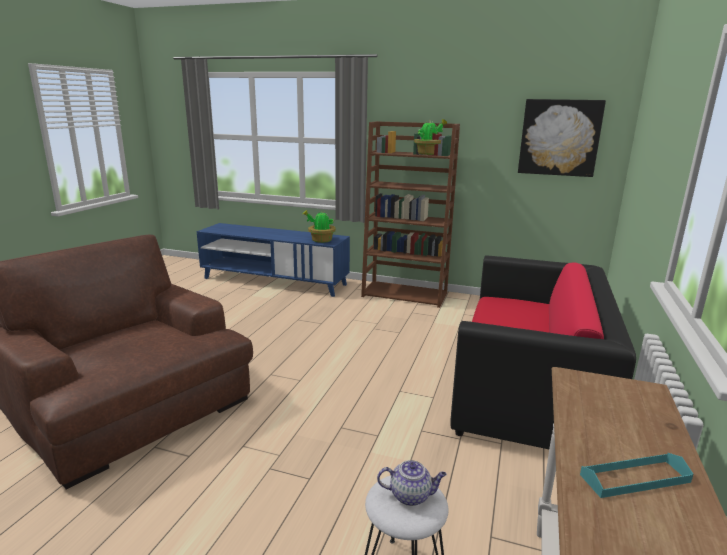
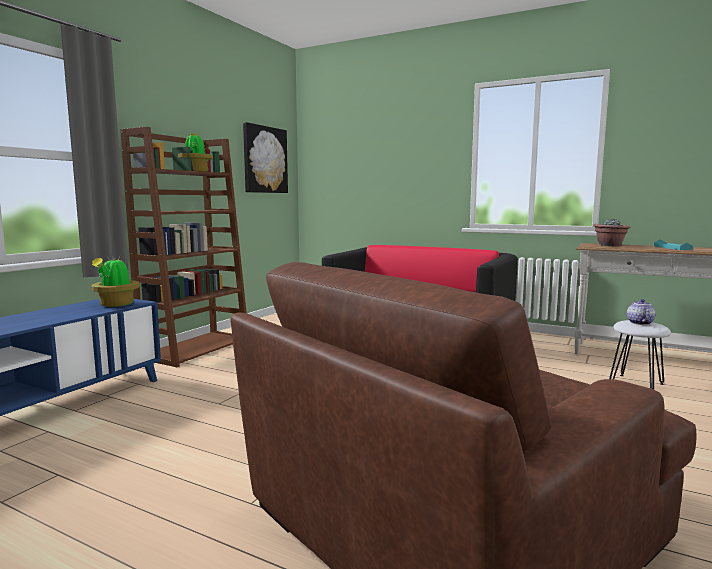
camera: 80 degrees left, 10 degrees down
(615, 402) = (610, 245): none -> potted plant

